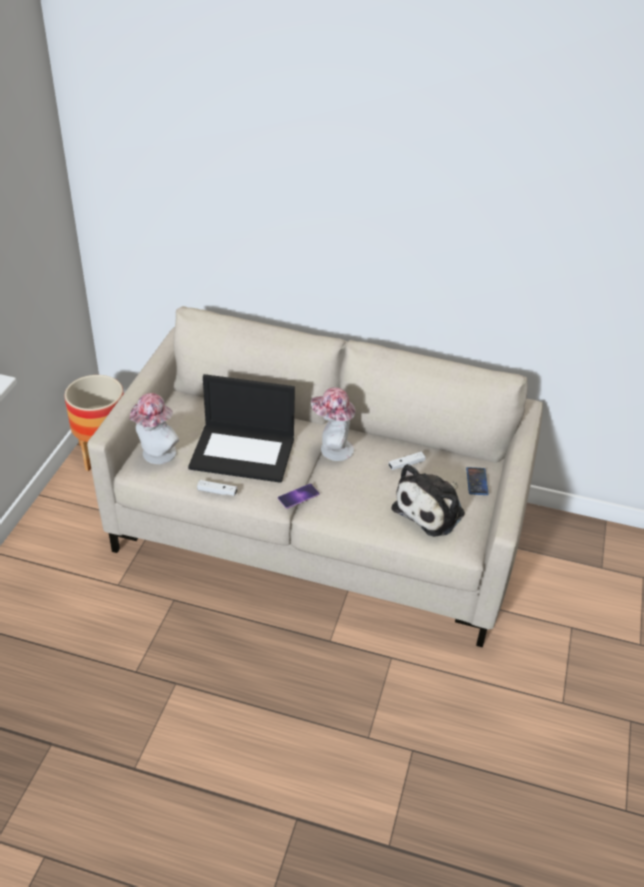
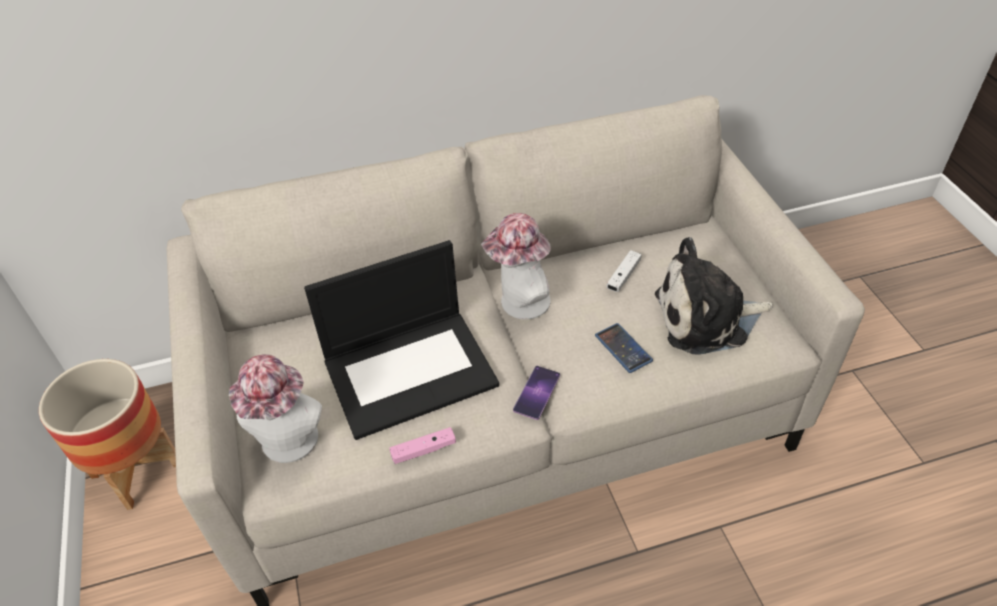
camera: 30 degrees left, 5 degrees up
(217, 491) = (423, 450): white game controller -> pink game controller
(431, 510) = (707, 318): plush toy -> plush toy turned 75 degrees clockwise
(477, 481) = (718, 255): phone -> phone (623, 348)

